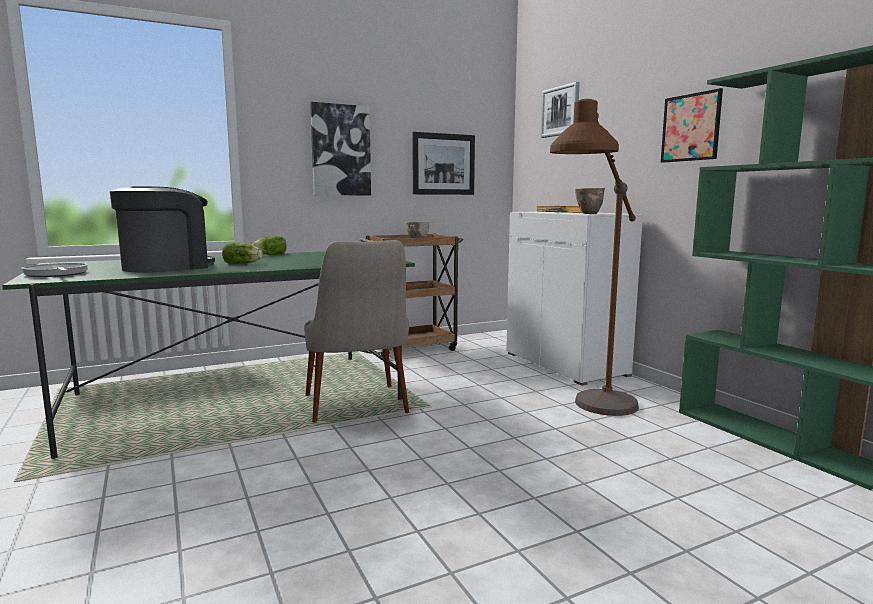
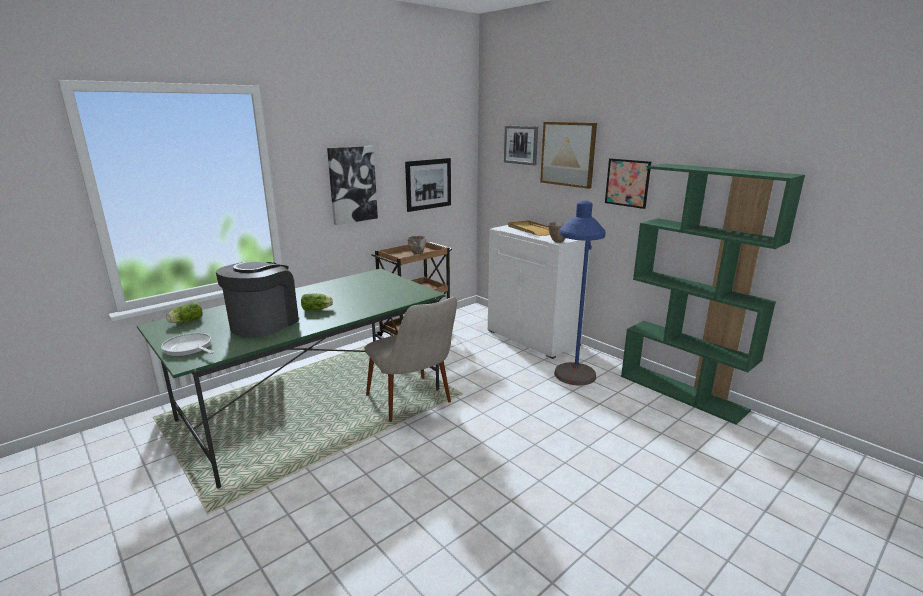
camera: 15 degrees left, 10 degrees up
(269, 254) = (317, 286): lettuce -> lettuce (185, 322)
(592, 418) = (571, 389): brown floor lamp -> blue floor lamp
(614, 108) = (568, 154): none -> picture

